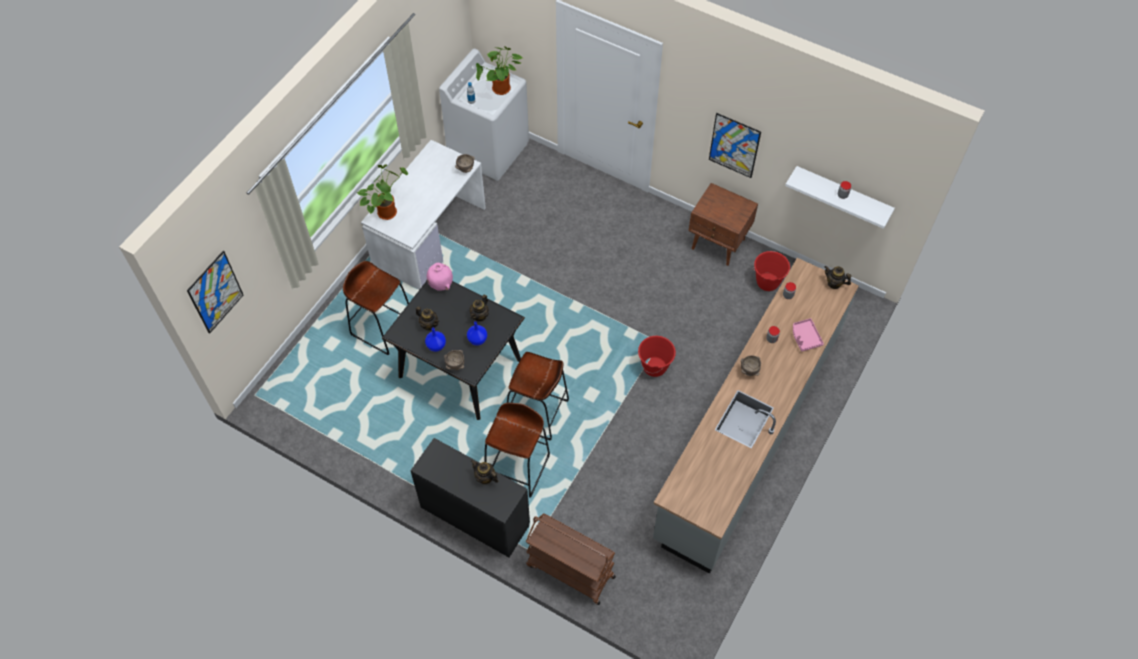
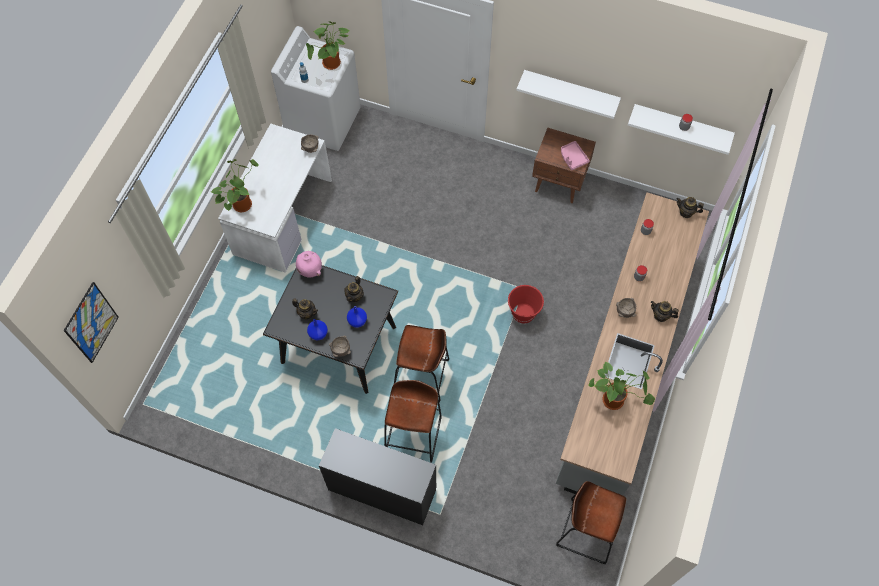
camera: 10 degrees left, 5 degrees up
(383, 328) = (256, 316): brown stool -> brown stool (587, 530)
(485, 477) = (393, 460): teapot -> teapot (661, 316)
(569, 571) = (482, 528): brown cart -> none
(722, 454) = (615, 399): none -> potted plant
(734, 145) = (570, 91): picture -> white shelf
(767, 282) = (612, 214): red bucket -> none
(805, 337) = (670, 270): pink tray -> pink tray (573, 158)

